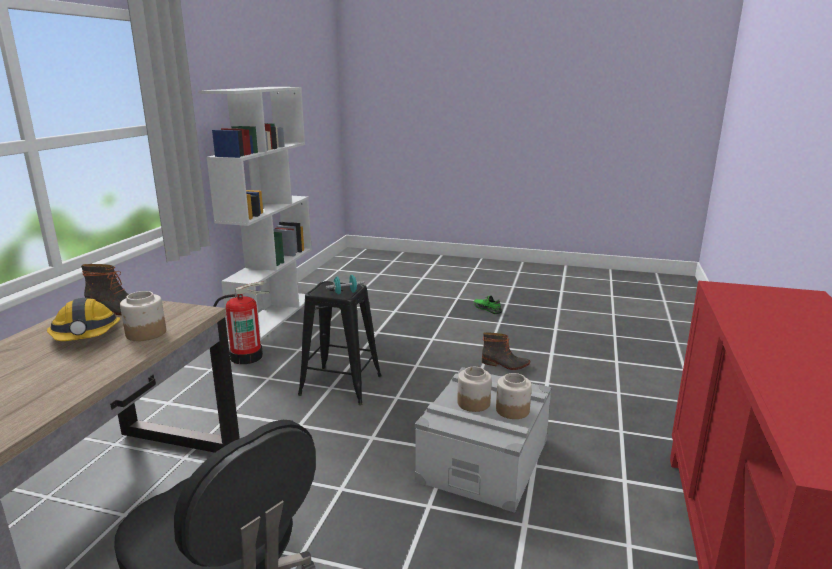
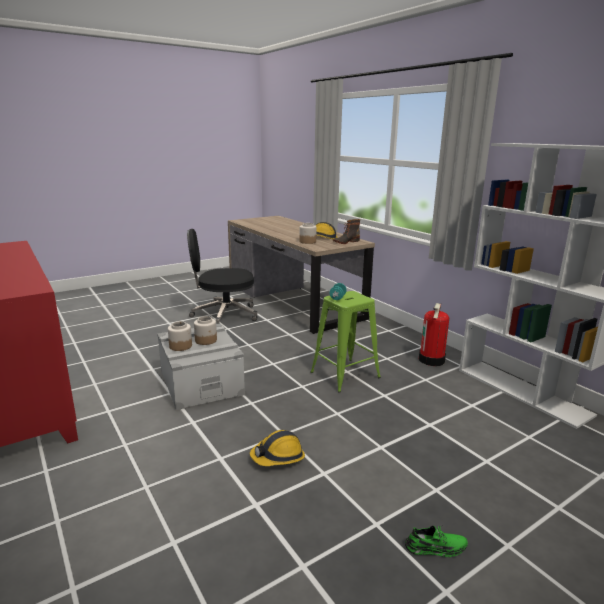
camera: 130 degrees right, 0 degrees up
(341, 386) = (344, 375): black stool -> green stool
(505, 364) = (278, 457): boot -> hard hat

